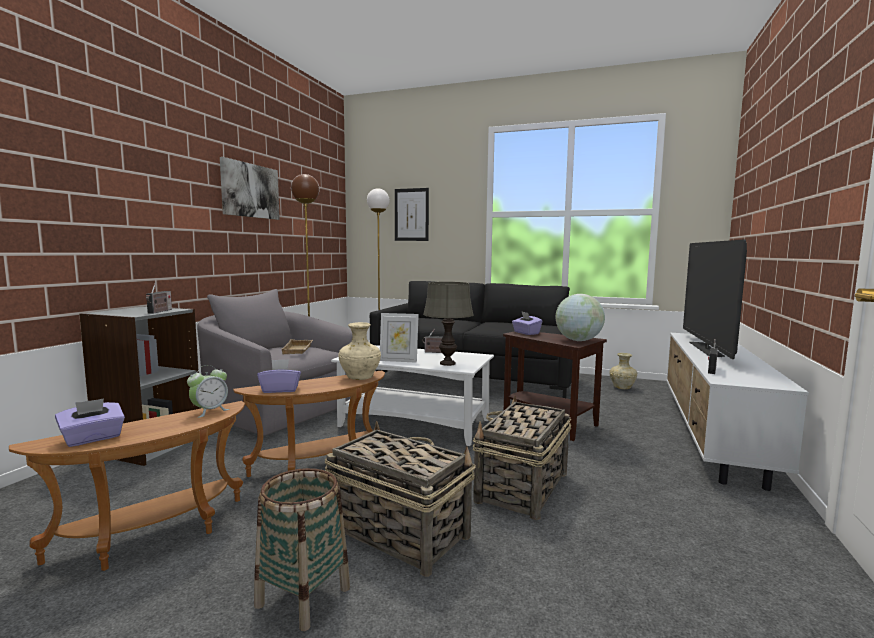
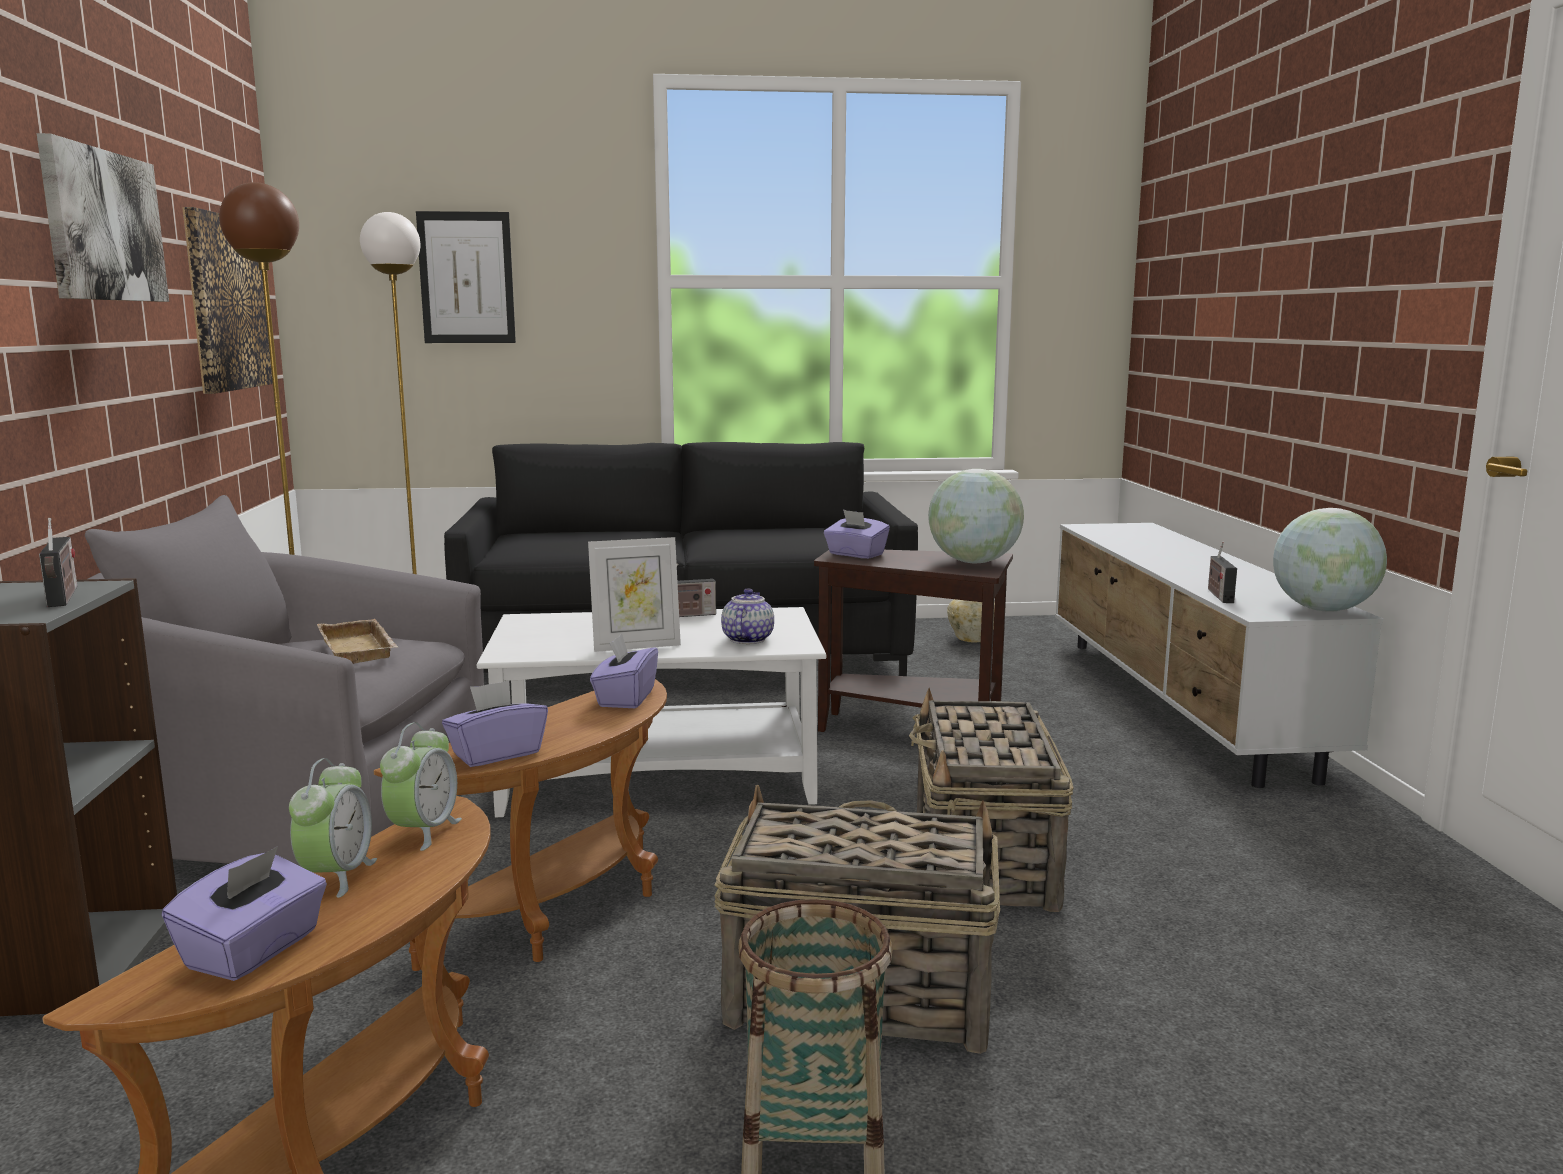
camera: 25 degrees left, 5 degrees up
(158, 420) = (337, 876): none -> alarm clock
(315, 223) = (226, 303): none -> picture
(360, 378) = (625, 698): beige vase -> purple tissue box
(447, 363) = (746, 639): grey table lamp -> teapot
(705, 349) = (1160, 555): television -> none
(770, 383) = (1322, 610): none -> globe

